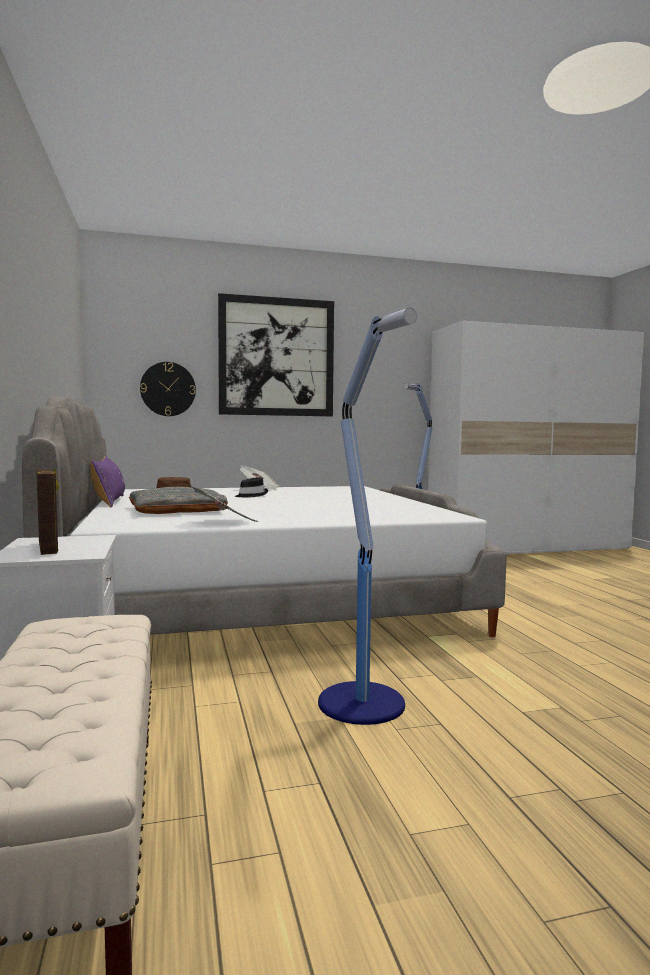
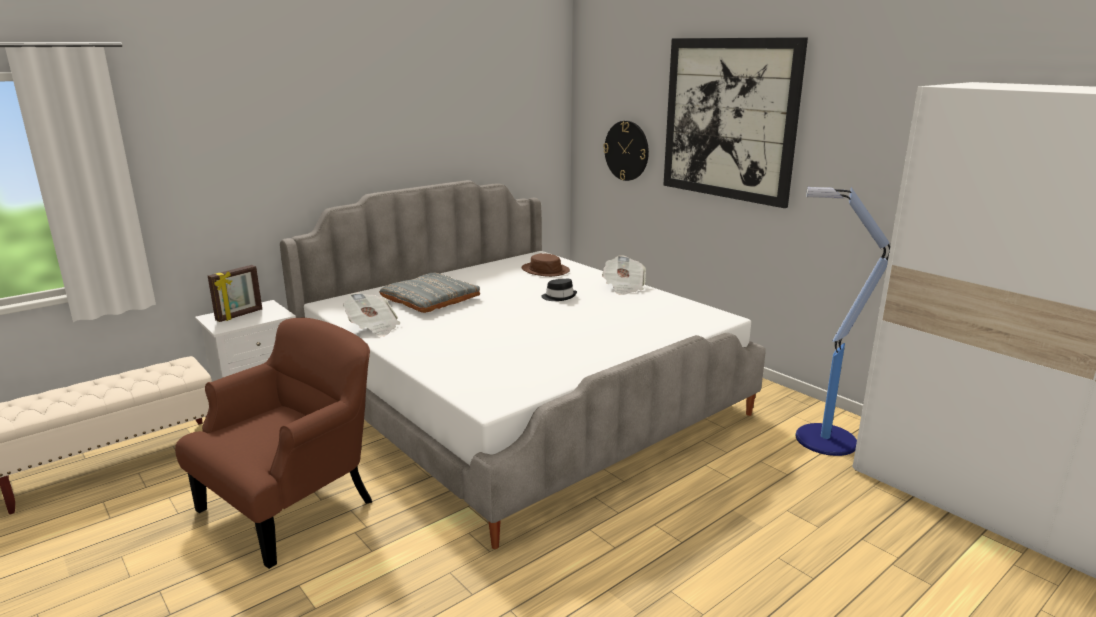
camera: 65 degrees right, 15 degrees up
(109, 501) = (457, 271): purple pillow -> none
(363, 704) = (292, 504): floor lamp -> brown armchair

